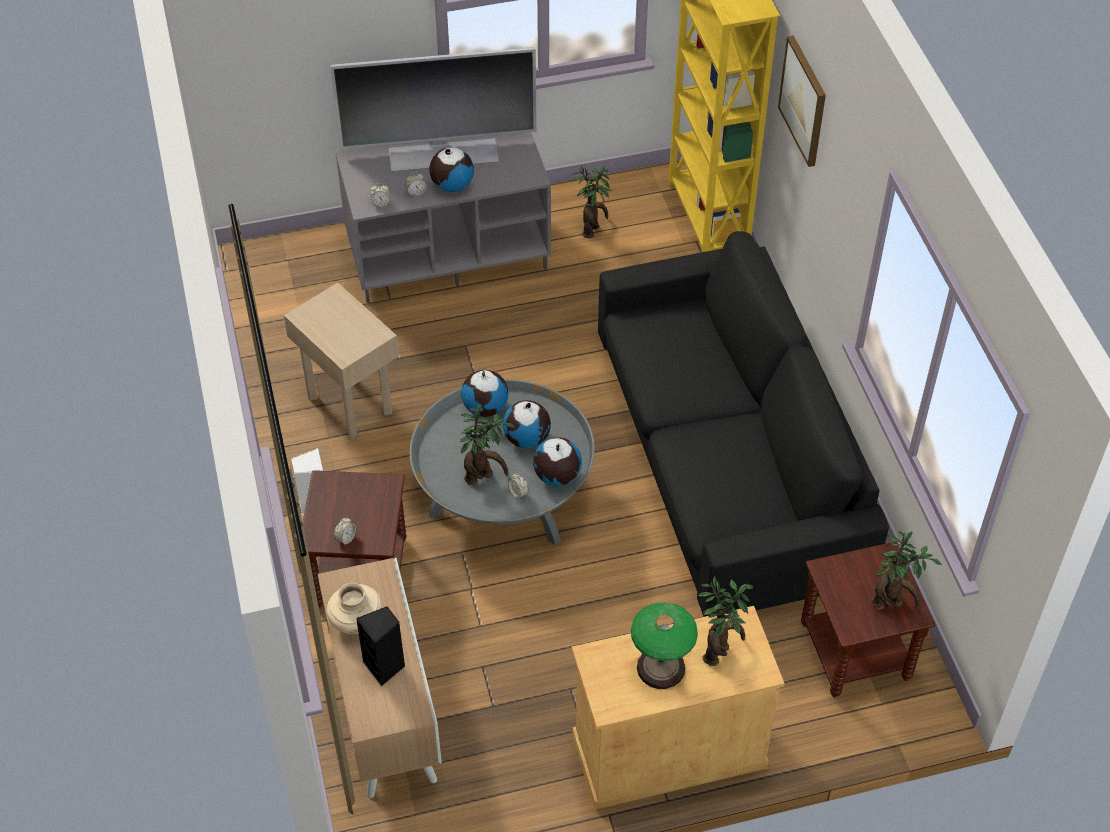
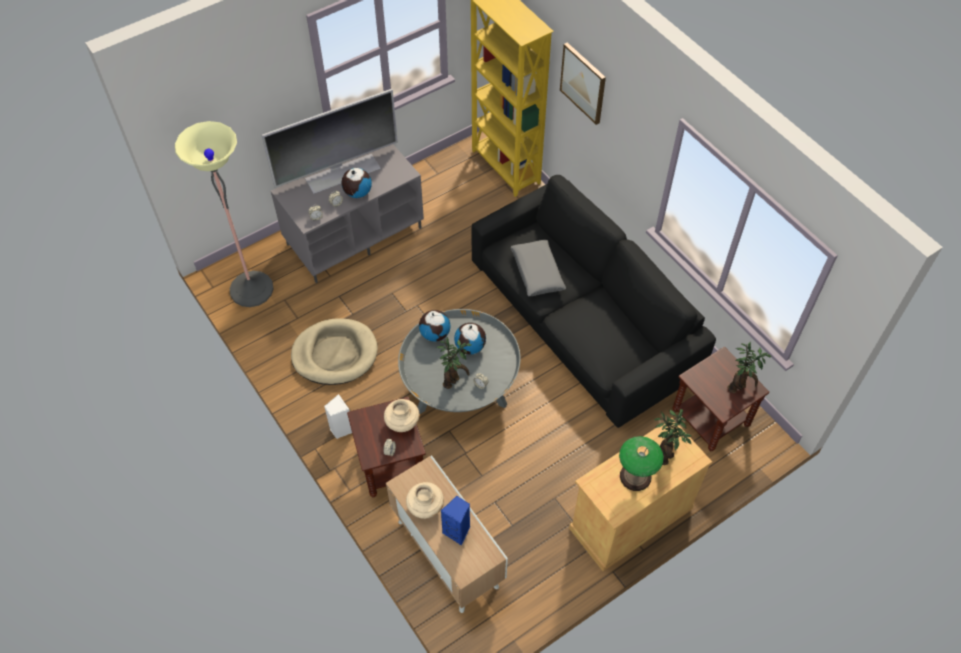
camera: 20 degrees left, 5 degrees up
(276, 288) = (251, 289): none -> floor lamp
(350, 404) = (335, 354): beige side table -> beige dog bed
(379, 506) = (402, 422): none -> beige vase
(385, 667) = (458, 531): black speaker -> blue speaker
(557, 476) = (500, 366): globe -> none
(592, 228) = (438, 193): potted plant -> none
(669, 365) = (537, 272): none -> grey pillow

